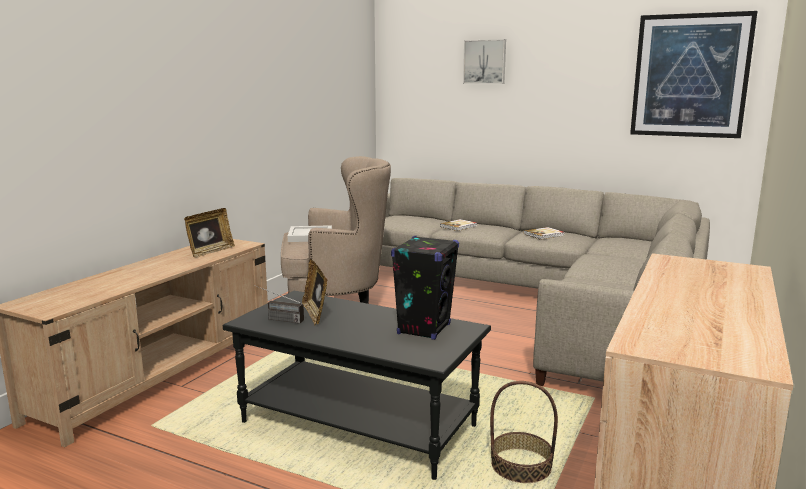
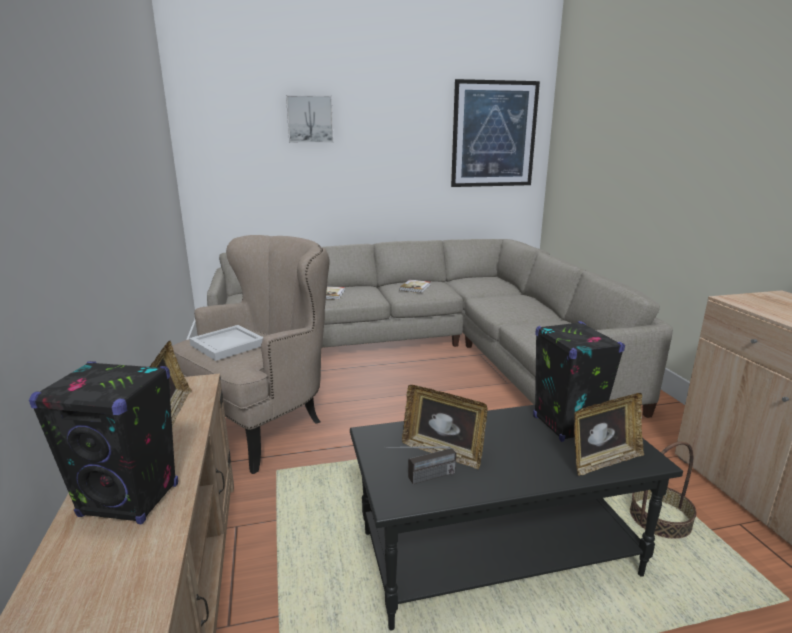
camera: 40 degrees left, 5 degrees up
(135, 274) = (130, 500): none -> black speaker
(399, 350) = (603, 461): none -> picture frame

